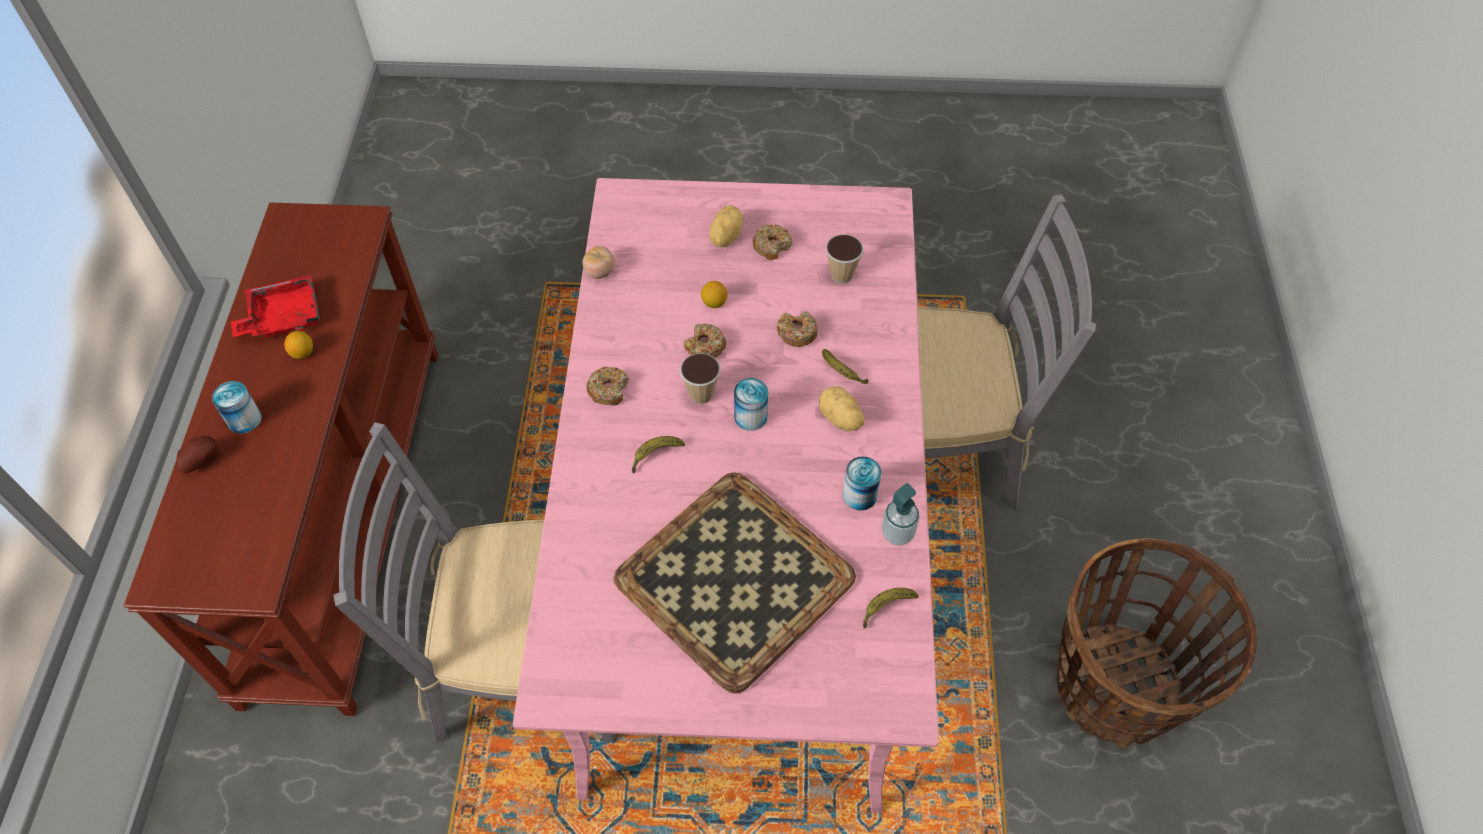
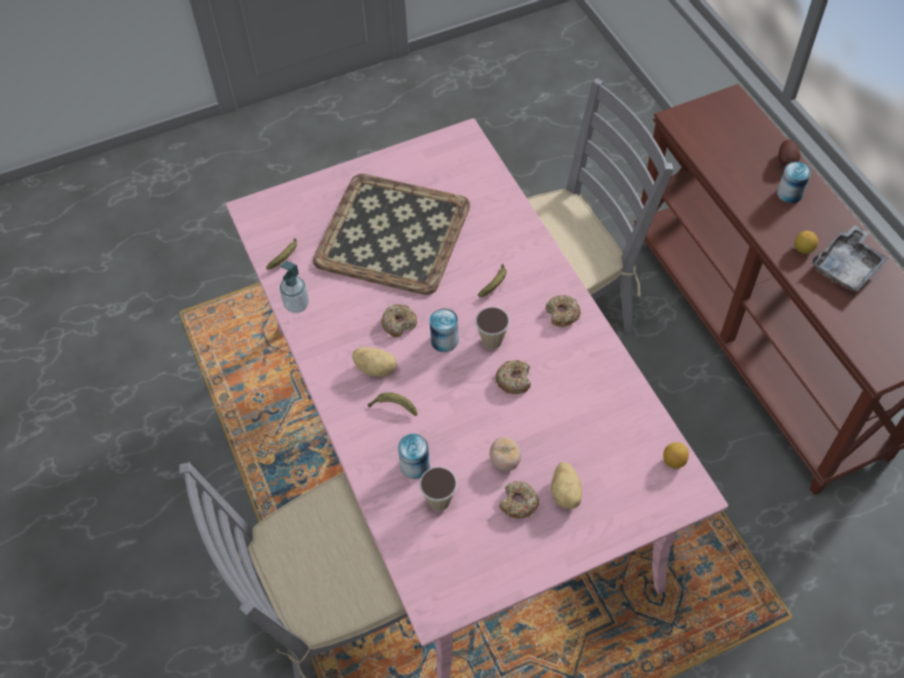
camera: 155 degrees right, 0 degrees up
(283, 317) = (847, 266): red tray -> grey tray
(600, 272) = (645, 406): tomato -> tomato (505, 461)
(714, 303) = (532, 422): lemon -> lemon (673, 461)
(797, 333) = (447, 425): donut -> donut (399, 323)
(859, 495) = (335, 319): can -> can (415, 465)
(1116, 687) = (136, 476): basket -> none

